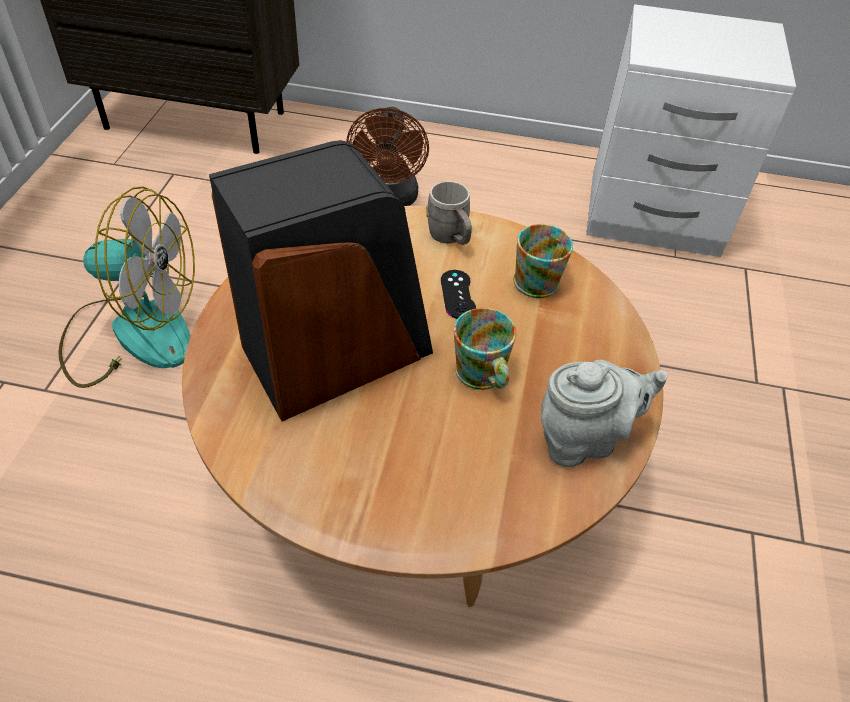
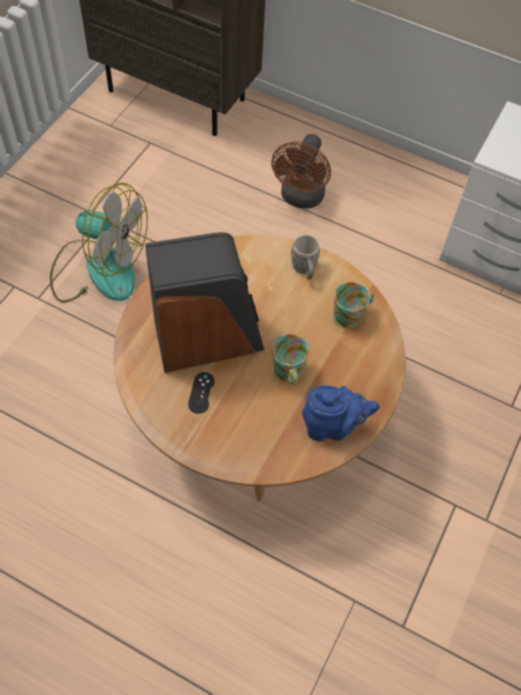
camera: 15 degrees right, 10 degrees up
(458, 294) = (294, 313): black game controller -> black game controller (201, 392)
(584, 439) = (332, 426): grey teapot -> blue teapot

